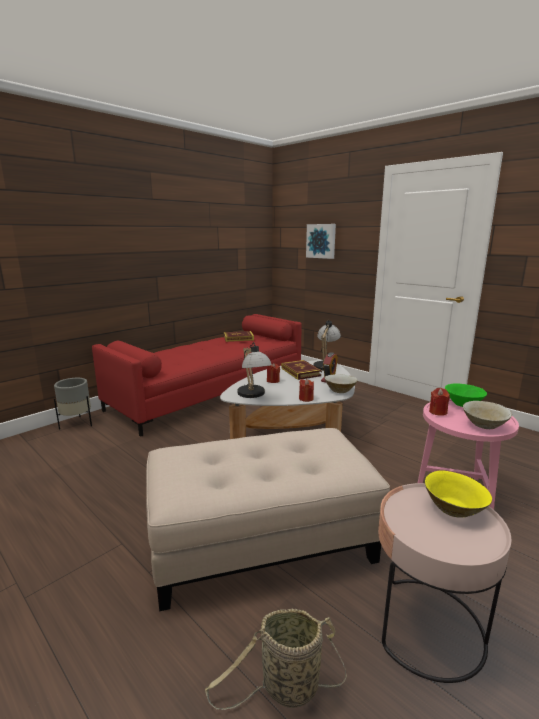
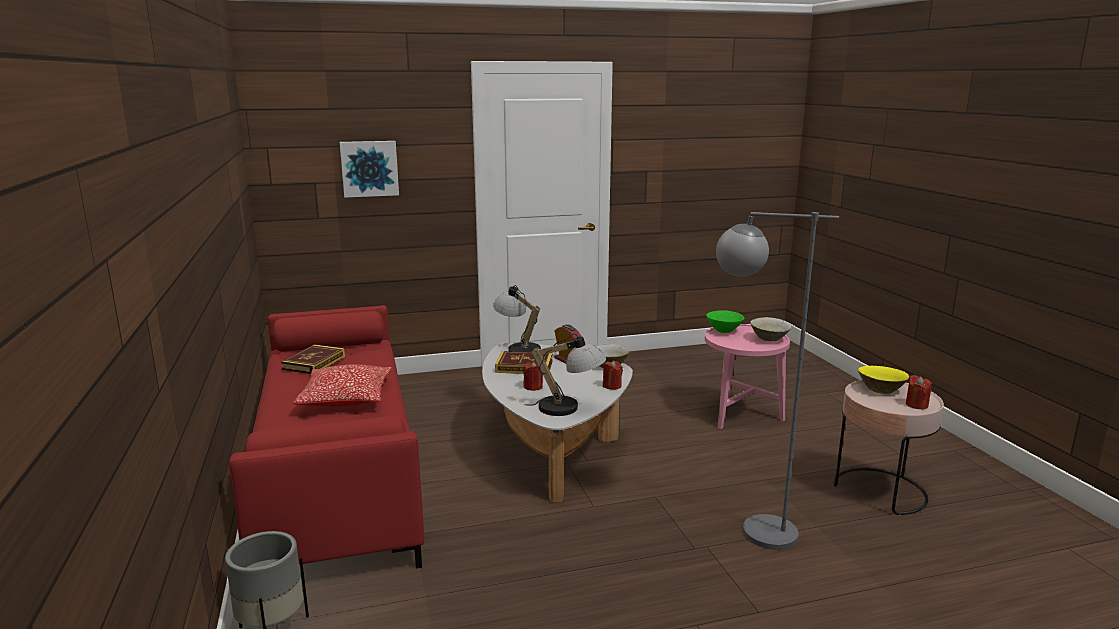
camera: 60 degrees left, 0 degrees up
(206, 353) = (346, 399): none -> pillow
(262, 542) = (749, 531): beige ottoman -> grey floor lamp
(286, 688) = (918, 566): basket -> none
(438, 412) = (731, 343): red candle -> red candle (916, 405)

